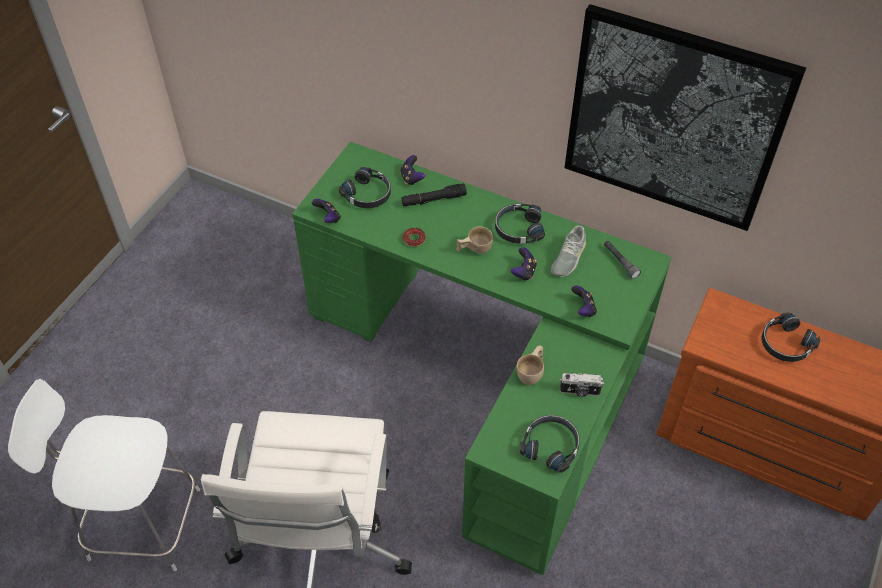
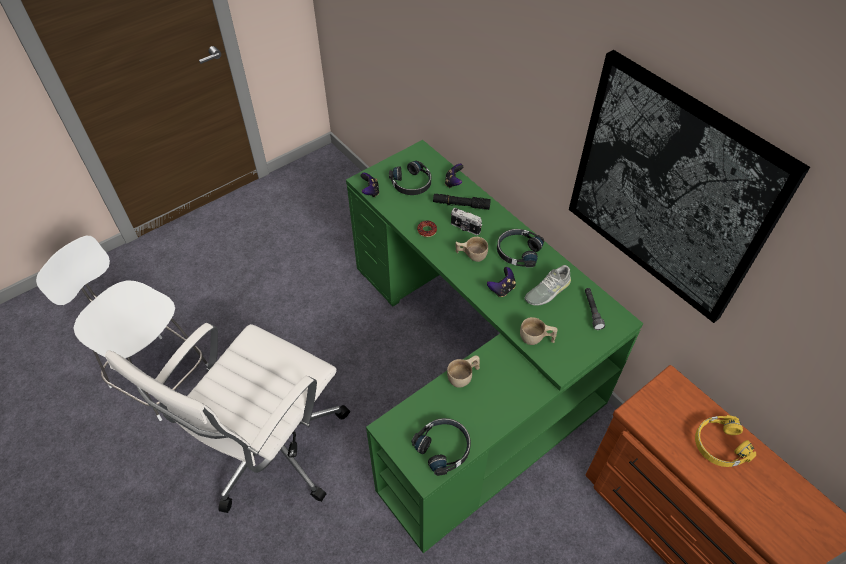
camera: 25 degrees right, 0 degrees up
(580, 392) = (496, 410): camera -> camera (465, 228)
(583, 309) = (536, 339): game controller -> beige cup
(785, 344) = (719, 445): black headphones -> yellow headphones

